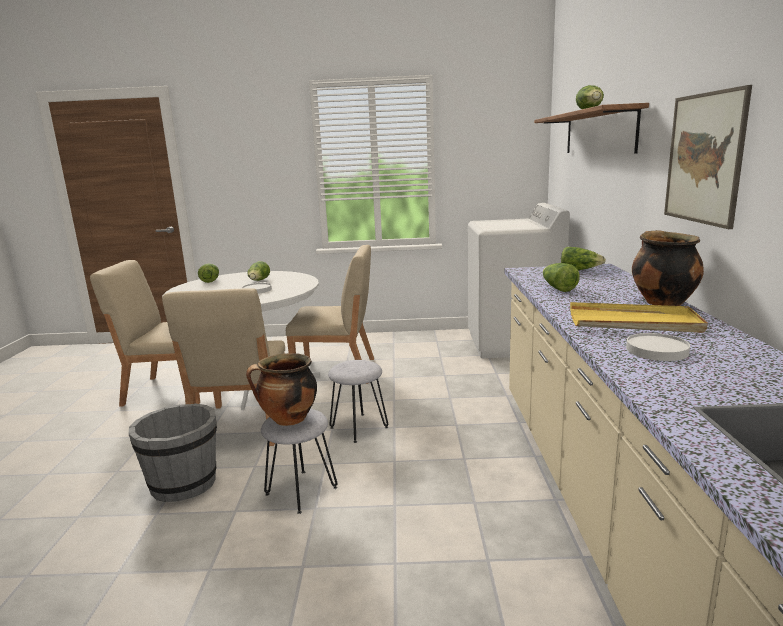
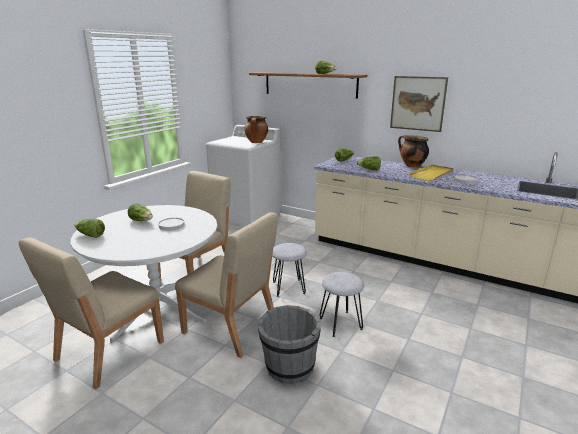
camera: 60 degrees left, 5 degrees up
(288, 420) = (343, 281): cooking pot -> cooking pot (256, 142)

